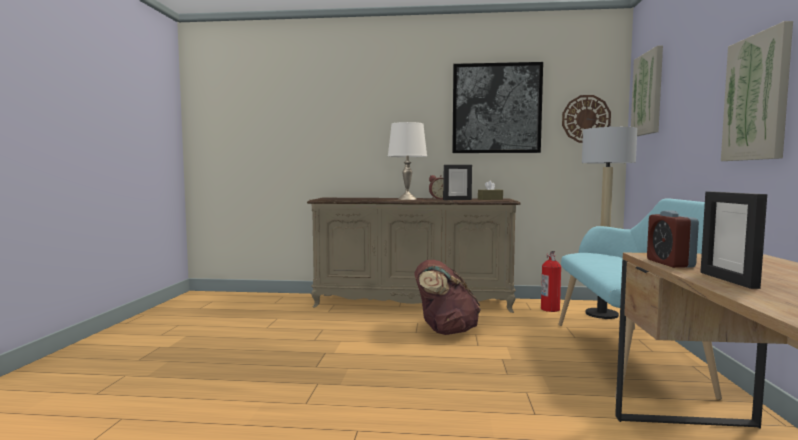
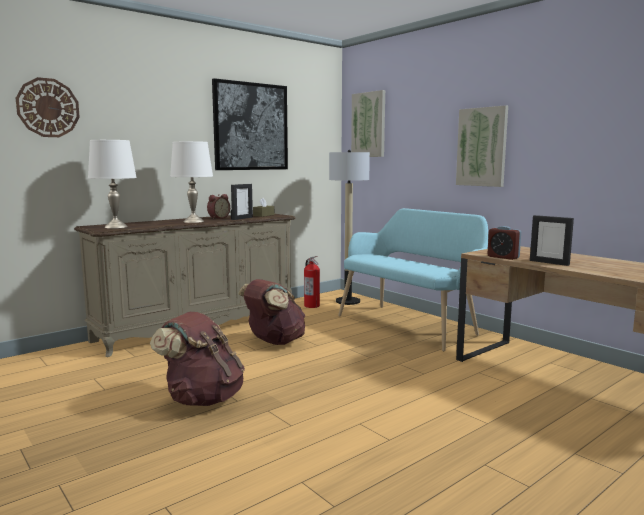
camera: 45 degrees left, 5 degrees up
(299, 355) = (202, 399): none -> brown backpack
(338, 198) = (116, 227): none -> white table lamp
(586, 119) = (316, 139): wall clock -> wall clock (48, 108)

